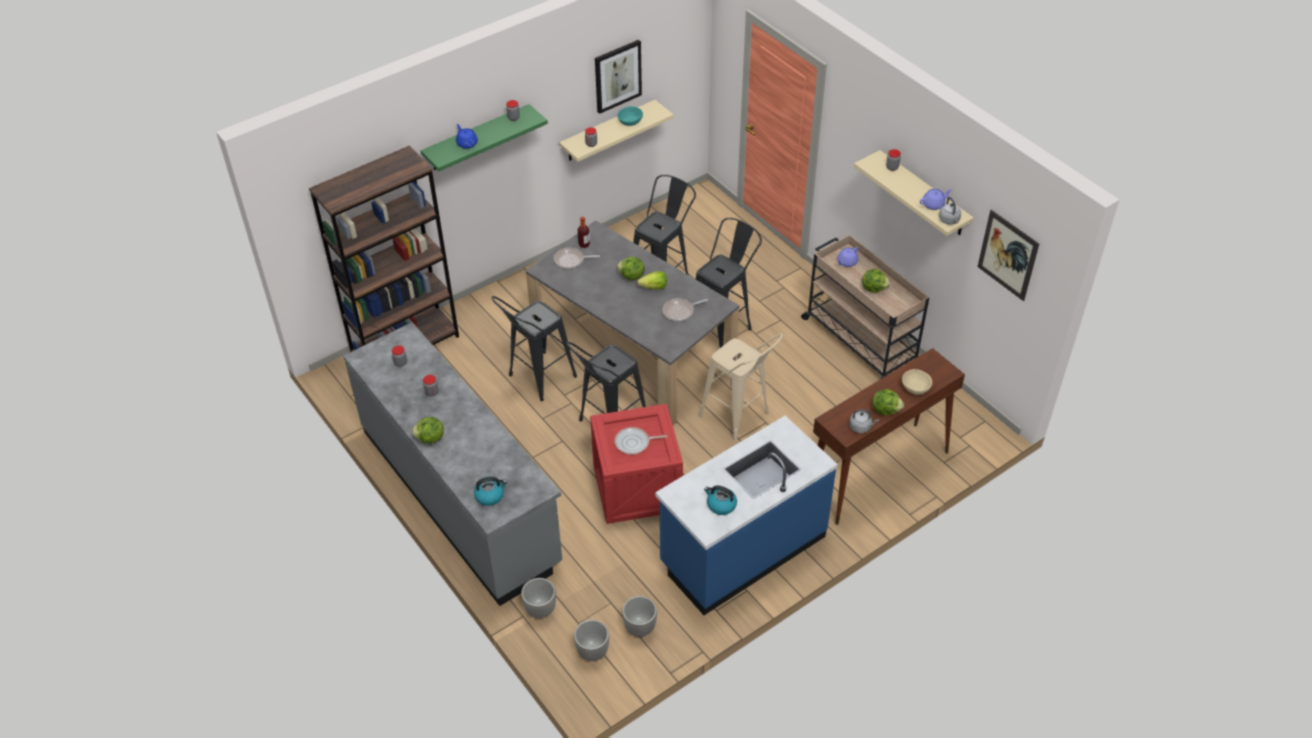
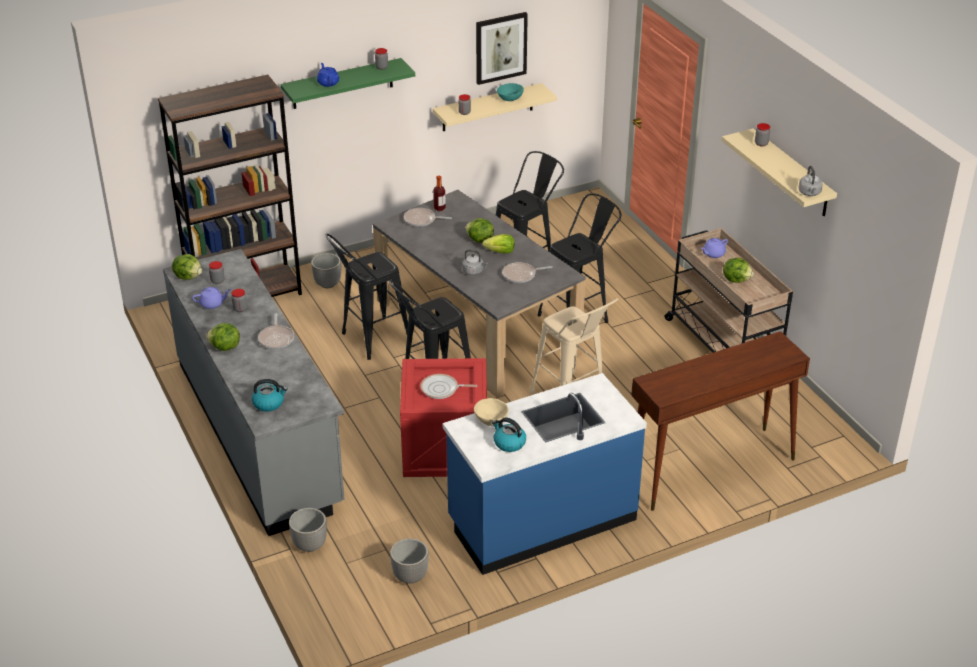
camera: 10 degrees right, 10 degrees down
(476, 421) = (276, 338): none -> frying pan
(592, 652) = (352, 591): planter -> planter (327, 284)
(861, 427) = (681, 391): grey kettle -> grey kettle (474, 271)
(885, 409) = (712, 379): lettuce -> lettuce (188, 276)
(915, 388) = (751, 364): beige bowl -> beige bowl (490, 420)
(934, 204) = (797, 178): purple teapot -> purple teapot (212, 304)
(1007, 255) = (868, 233): picture -> none

